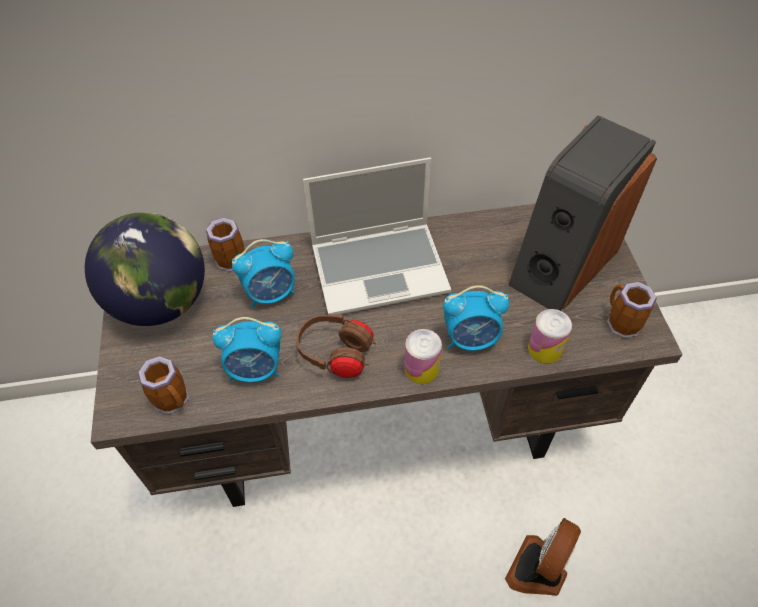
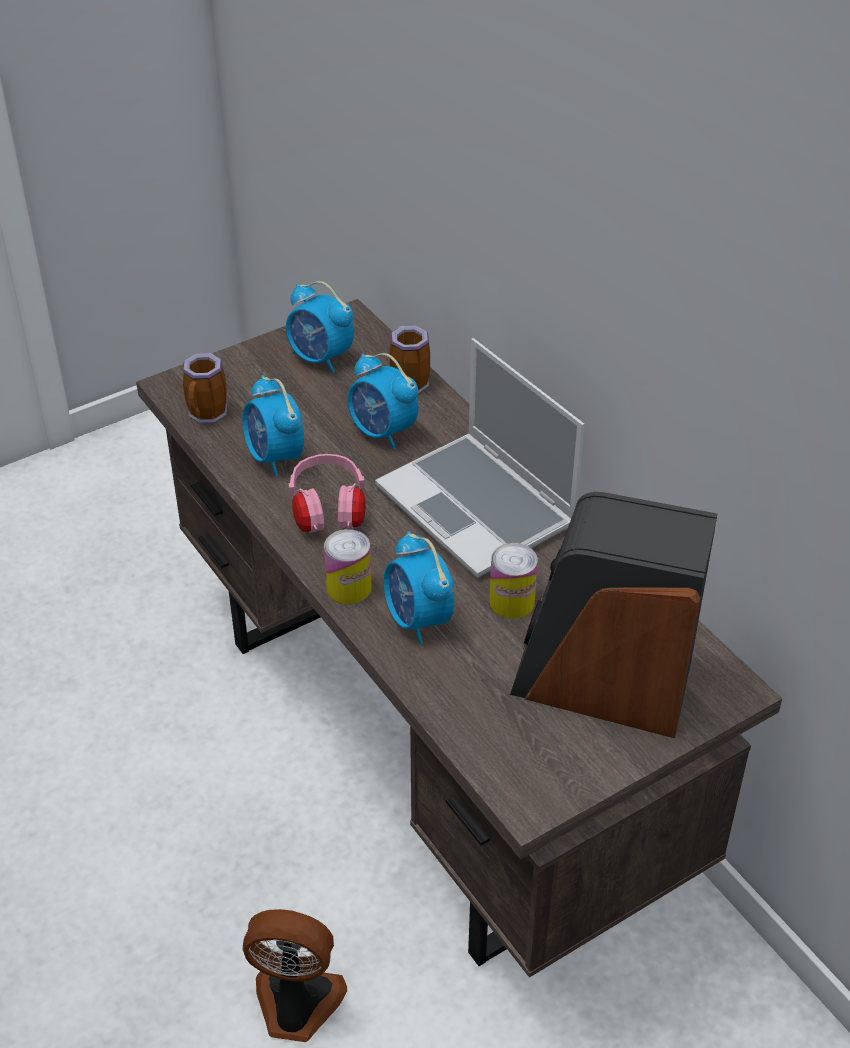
camera: 65 degrees right, 10 degrees down
(161, 303) = (320, 358): globe -> alarm clock
(337, 355) = (328, 512): brown headphones -> pink headphones
(545, 349) = (444, 694): can -> can (512, 601)
(620, 323) = (534, 764): mug -> none

